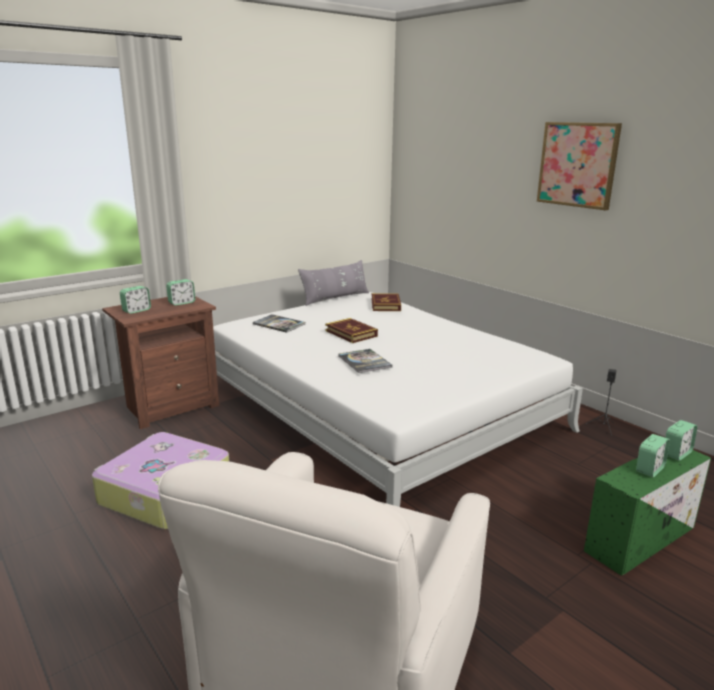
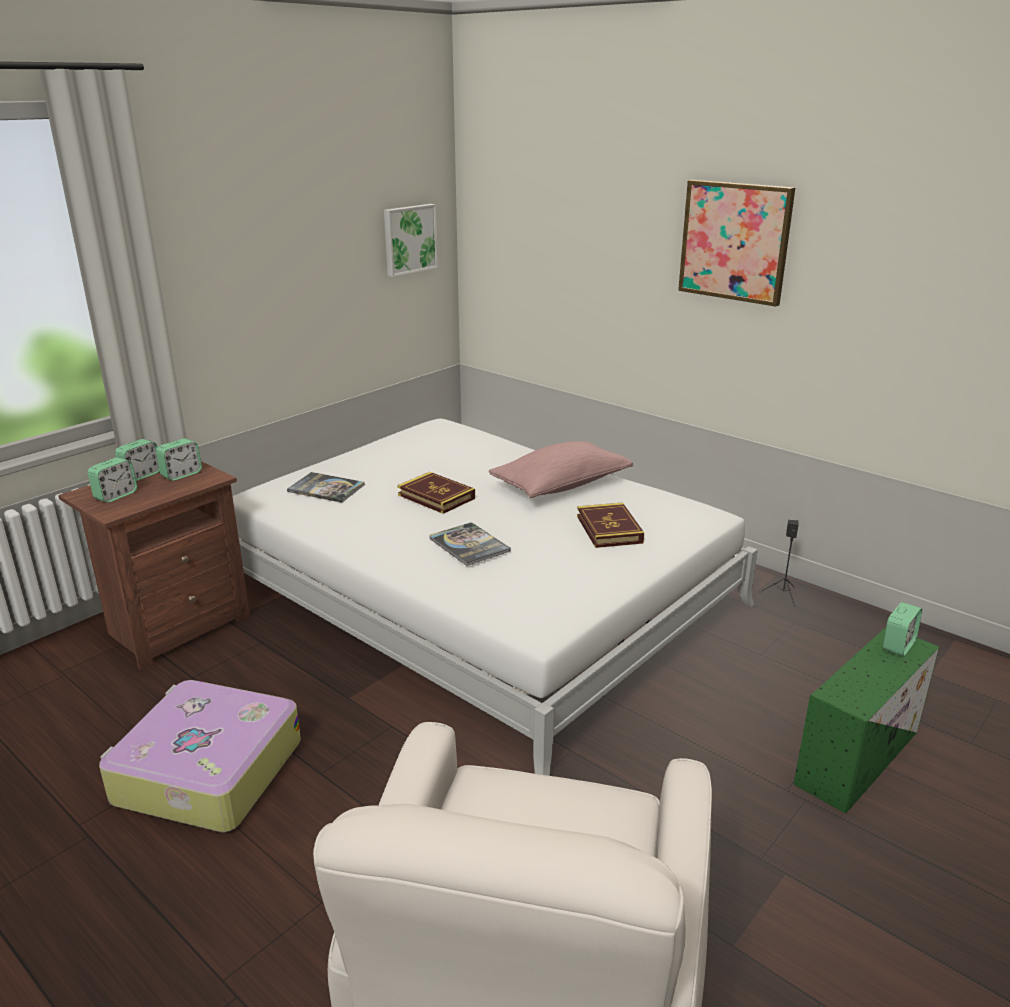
camera: 10 degrees left, 5 degrees up
(335, 298) = (395, 434): grey pillow -> none
(356, 168) = (409, 239): none -> picture
(385, 305) = (472, 442): book -> book (609, 529)
(441, 334) = (561, 485): none -> pink pillow
(650, 469) = (871, 674): alarm clock -> alarm clock (141, 475)

